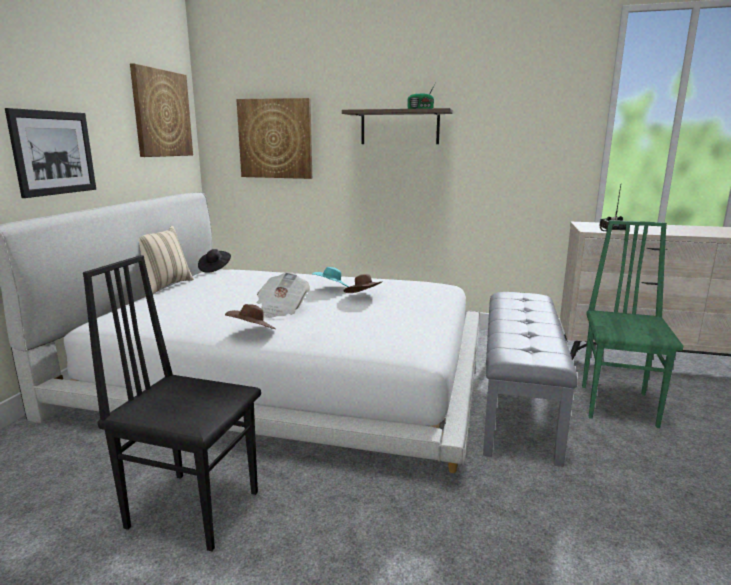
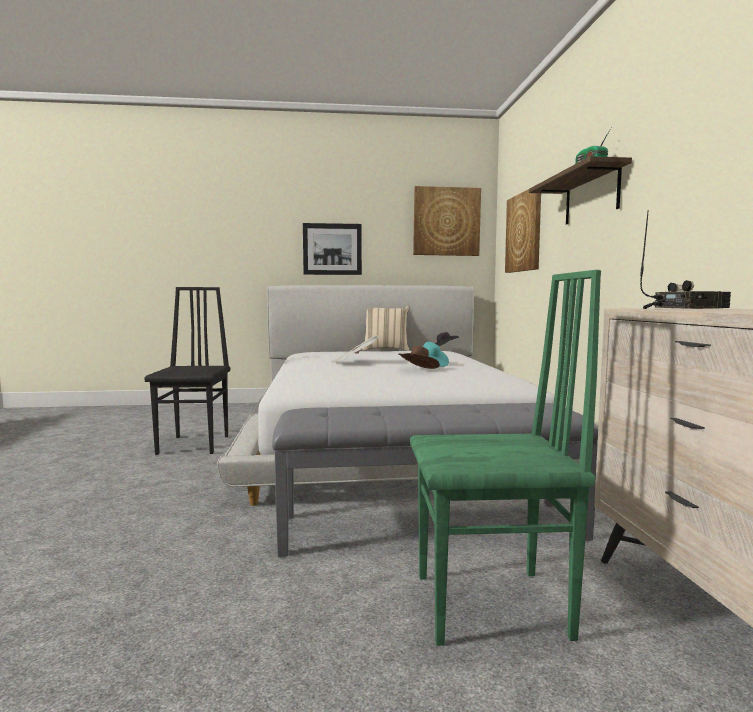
camera: 70 degrees right, 10 degrees down
(252, 332) = (300, 364): brown hat -> none

